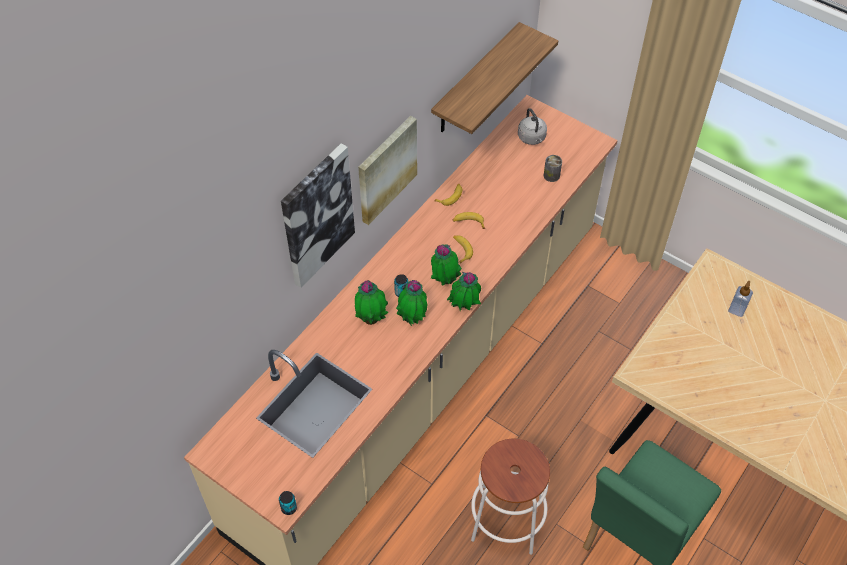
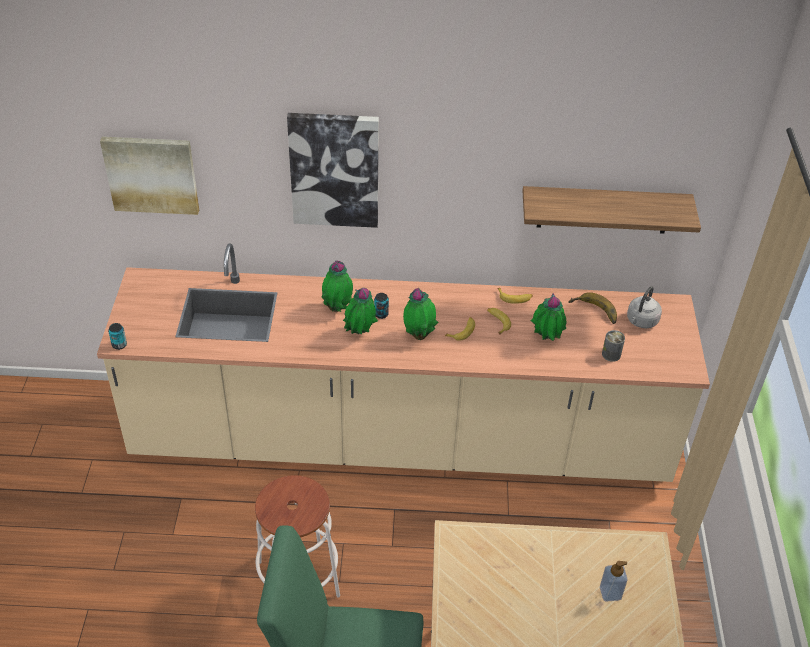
camera: 55 degrees right, 10 degrees down
(386, 169) = (442, 200): picture -> picture (152, 174)
(464, 307) = (400, 361): potted plant -> potted plant (545, 339)
(502, 159) = (593, 312): none -> banana

